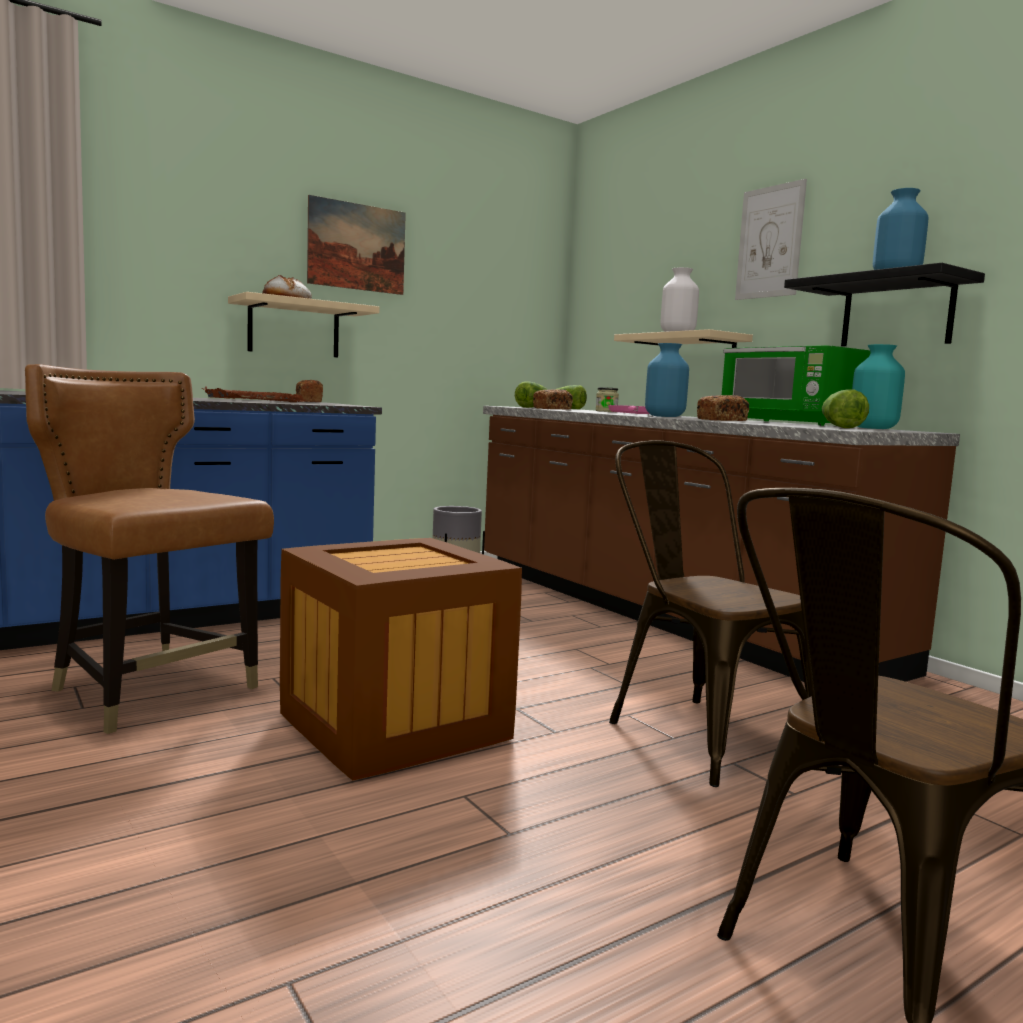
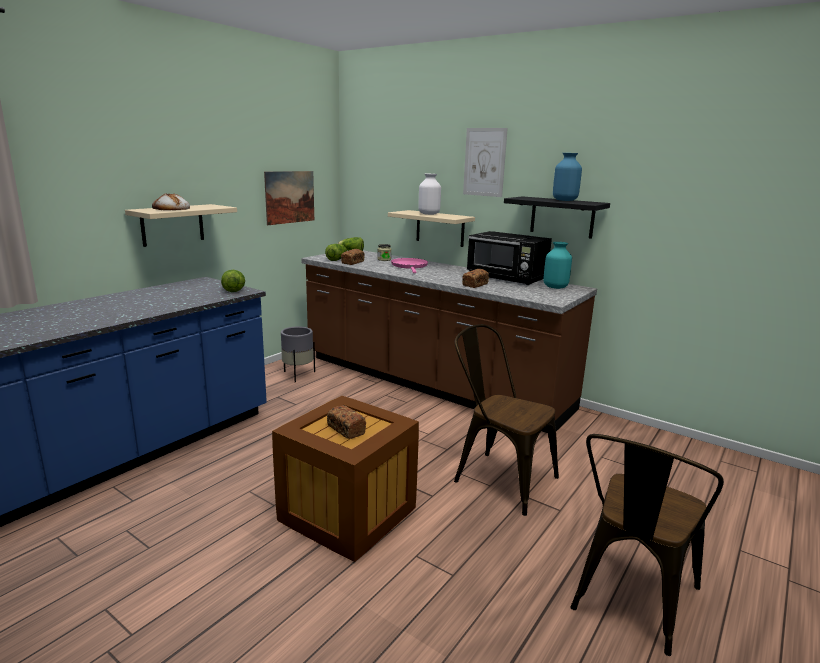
camera: 20 degrees left, 10 degrees up
(151, 692) = (182, 522): brown chair -> none
(253, 401) = (174, 296): brown tray -> none
(308, 402) = (200, 282): bread -> bread (346, 429)
(357, 247) = (208, 159): picture -> picture (290, 197)
(664, 416) = (436, 278): blue vase -> none
(791, 423) = (507, 278): green microwave -> black microwave
(839, 427) = (543, 293): lettuce -> lettuce (233, 289)

